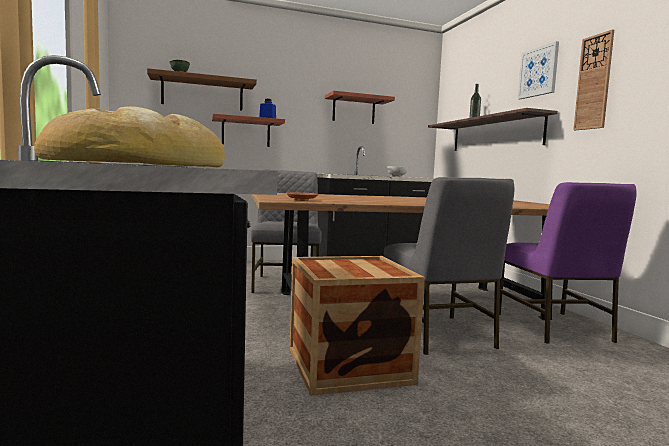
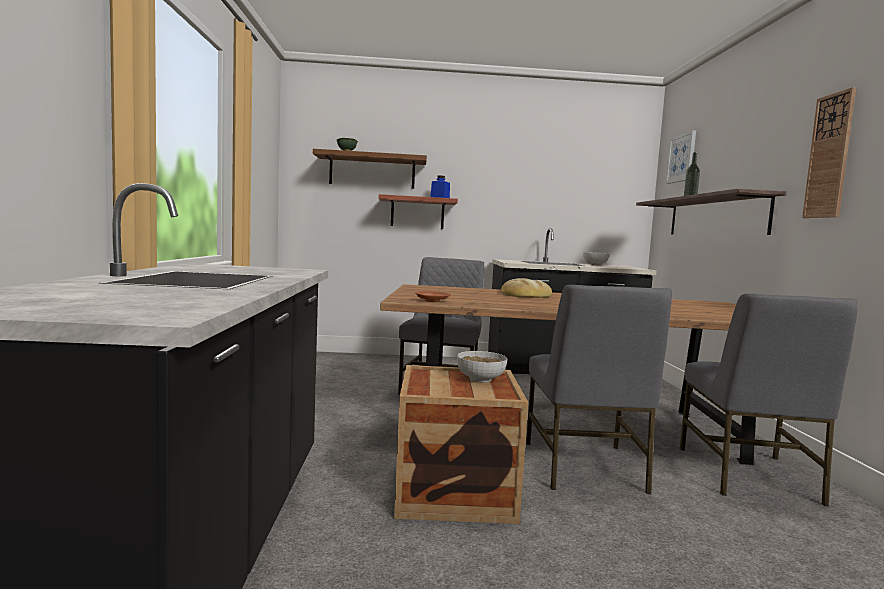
camera: 15 degrees right, 0 degrees up
(137, 164) = (141, 300): bread -> bread (525, 294)
(353, 110) = (545, 185): shelf -> none
(365, 264) = (480, 379): none -> bowl
(538, 72) = (766, 139): picture -> picture (681, 158)
(554, 327) = (749, 475): purple chair -> grey chair

